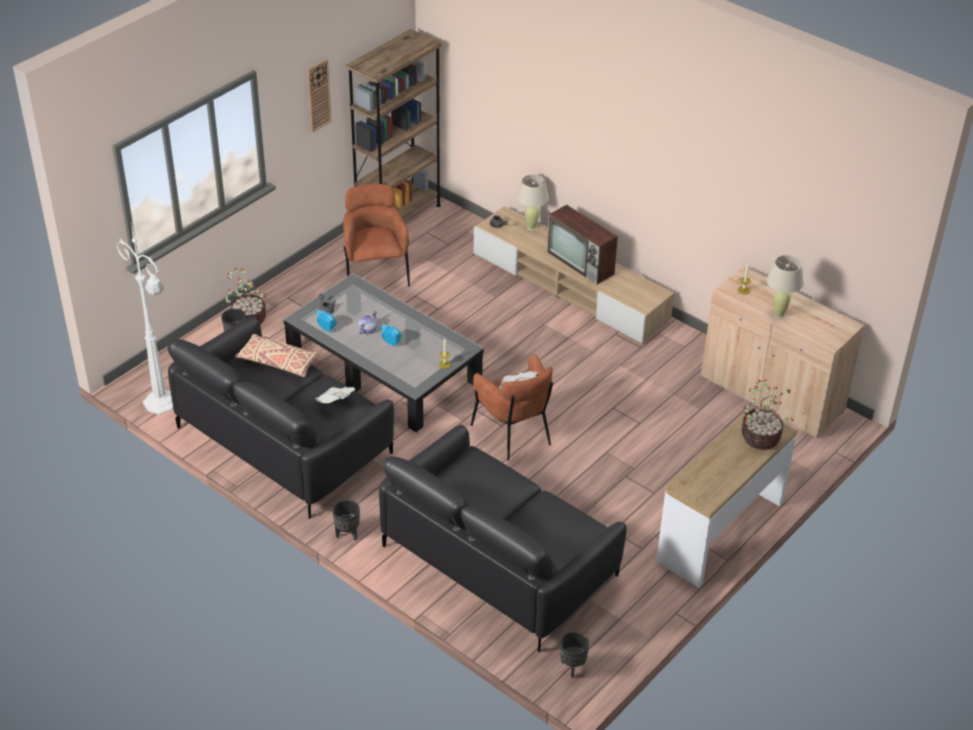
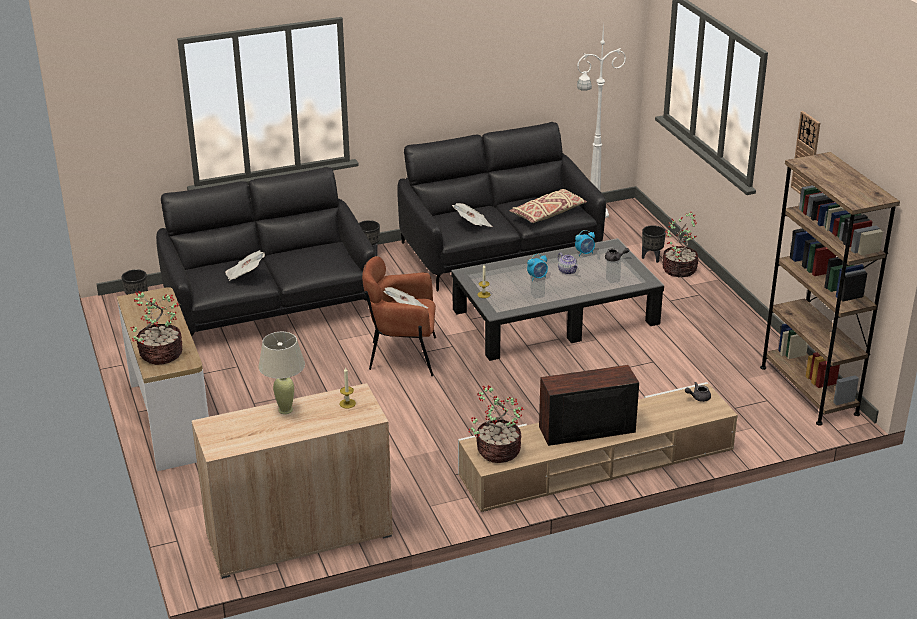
camera: 120 degrees right, 10 degrees down
(375, 273) = (709, 349): brown armchair -> none
(531, 227) = (679, 419): beige table lamp -> none
(545, 515) = (245, 275): none -> newspaper
(642, 294) = (497, 451): none -> potted plant

